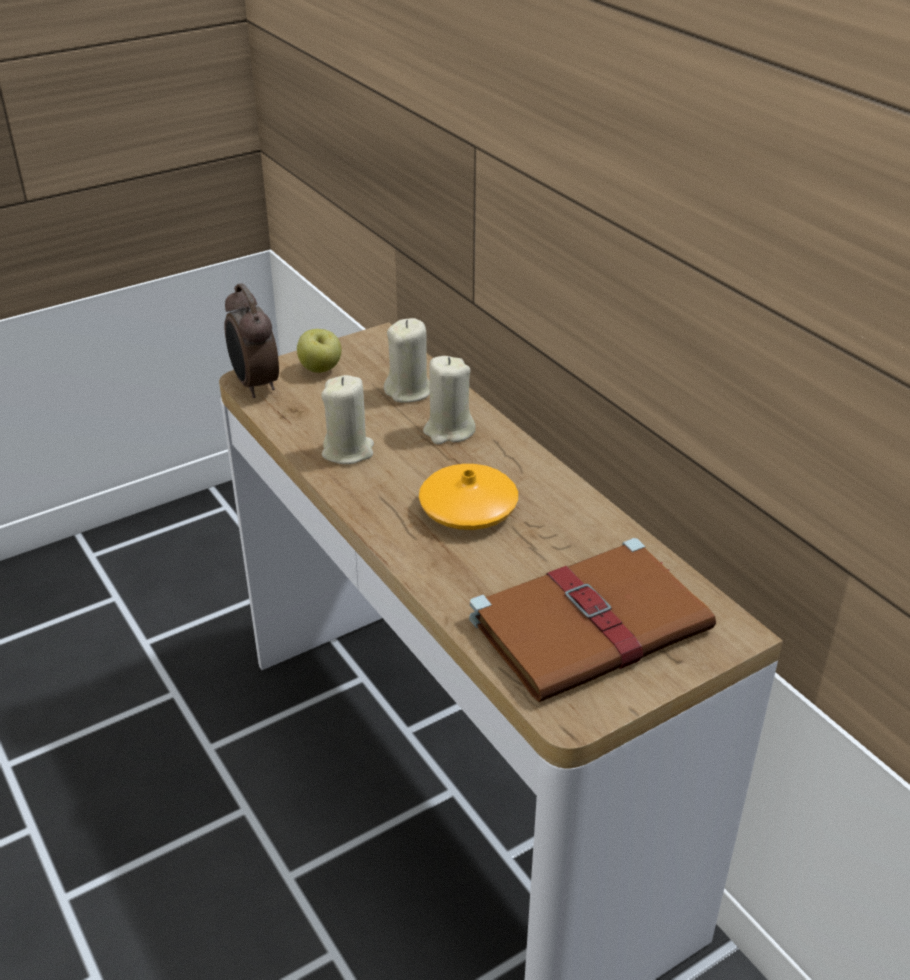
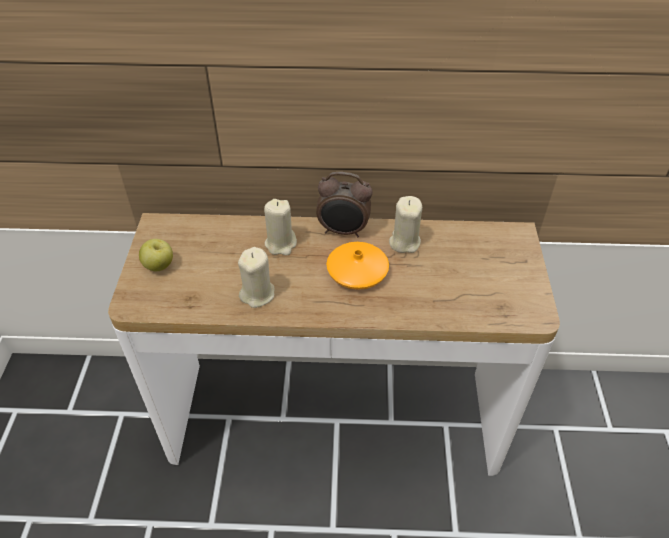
camera: 55 degrees left, 10 degrees up
(254, 385) = (140, 304): alarm clock -> alarm clock (343, 231)
(409, 391) = (225, 240): beige candle -> beige candle (404, 242)
(593, 623) = (481, 274): brown book -> none

